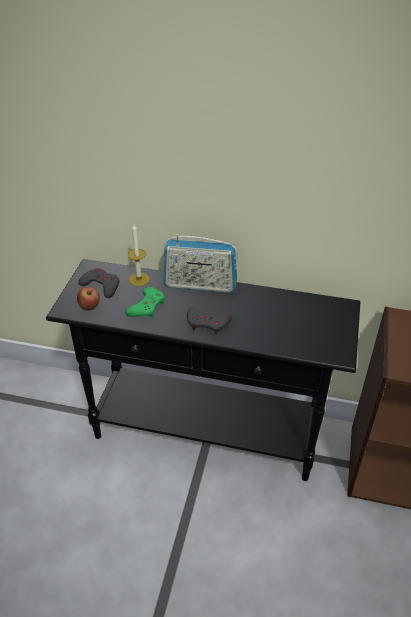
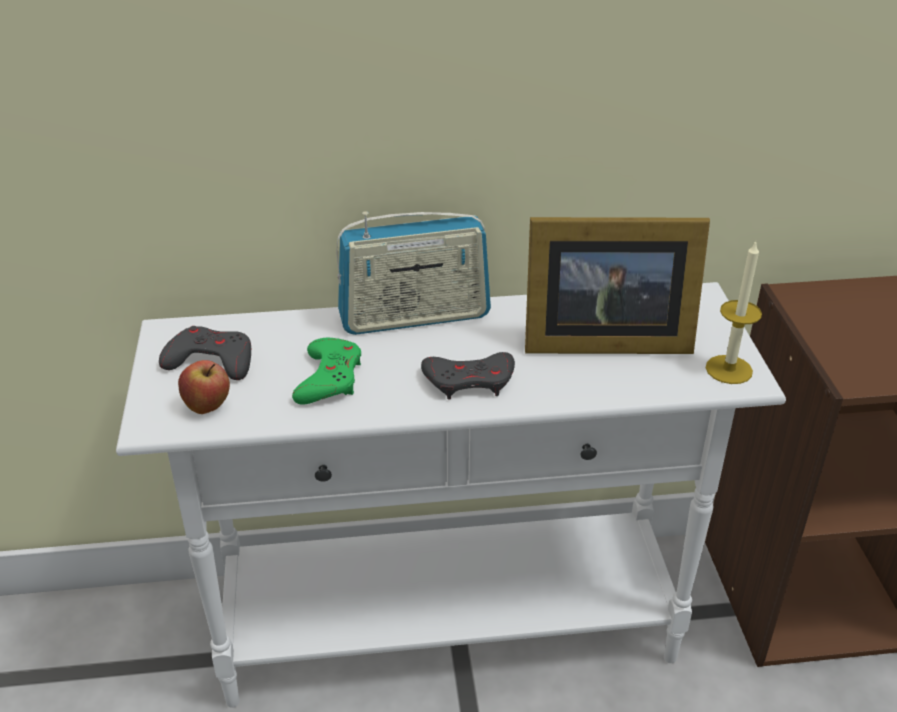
camera: 20 degrees left, 5 degrees down
(139, 279) = (285, 332): candle -> candle (729, 369)
(206, 431) = (450, 626): black console table -> white console table
(281, 317) = (600, 339): none -> picture frame

